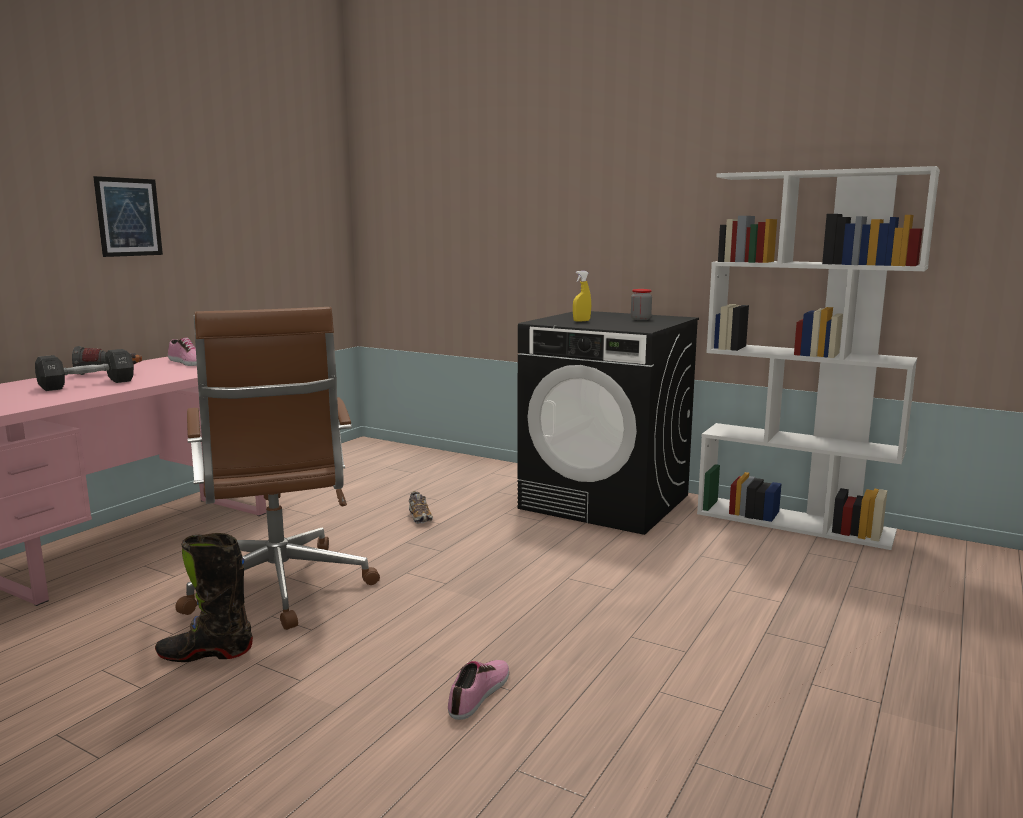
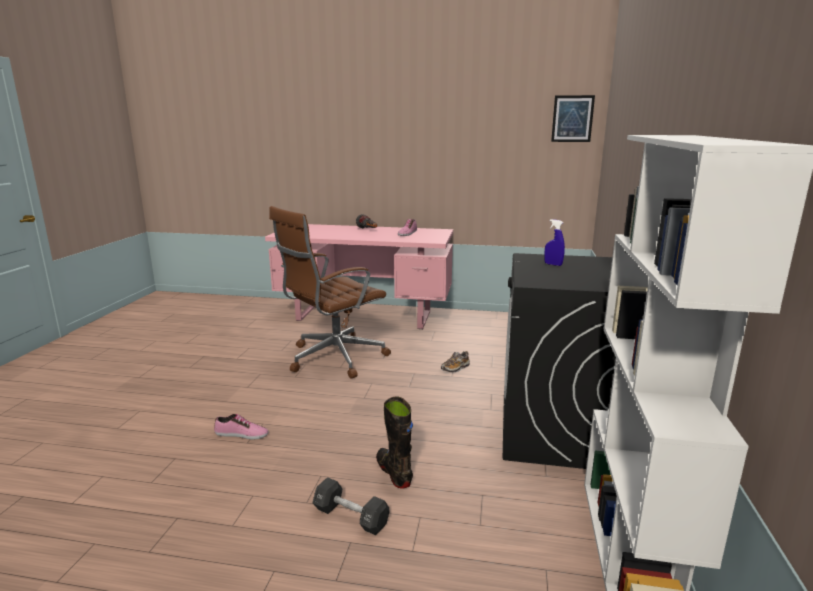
camera: 70 degrees right, 5 degrees up
(87, 384) = (342, 233): black dumbbell -> black dumbbell (351, 517)
(128, 217) = (412, 149): picture -> picture (572, 118)
(206, 654) = (265, 361): black boot -> black boot (394, 472)
(581, 321) = (553, 264): yellow spray bottle -> blue spray bottle
(640, 319) = (601, 278): jar -> none

